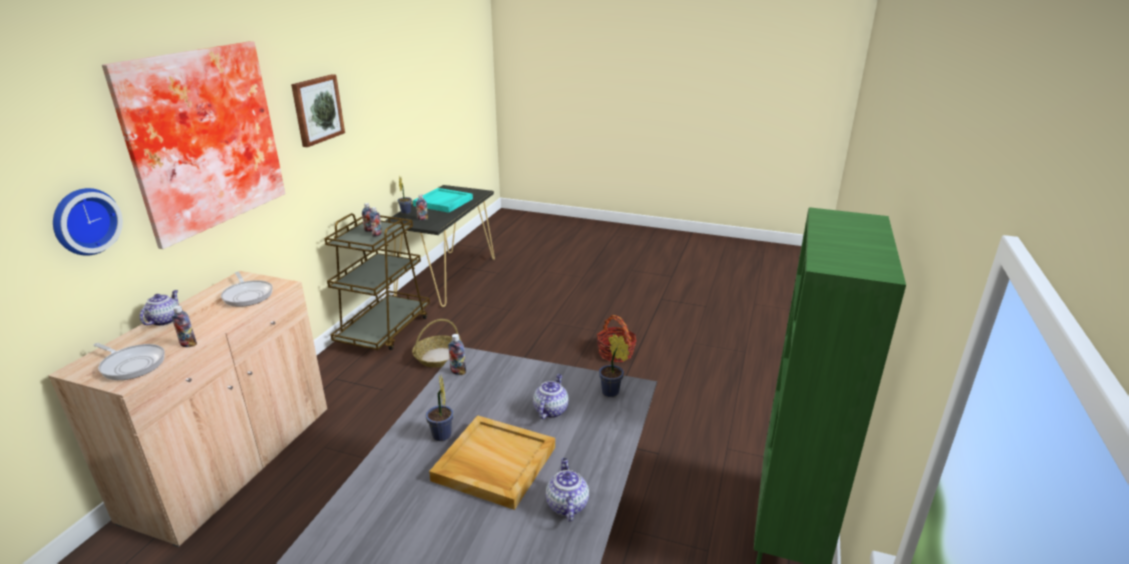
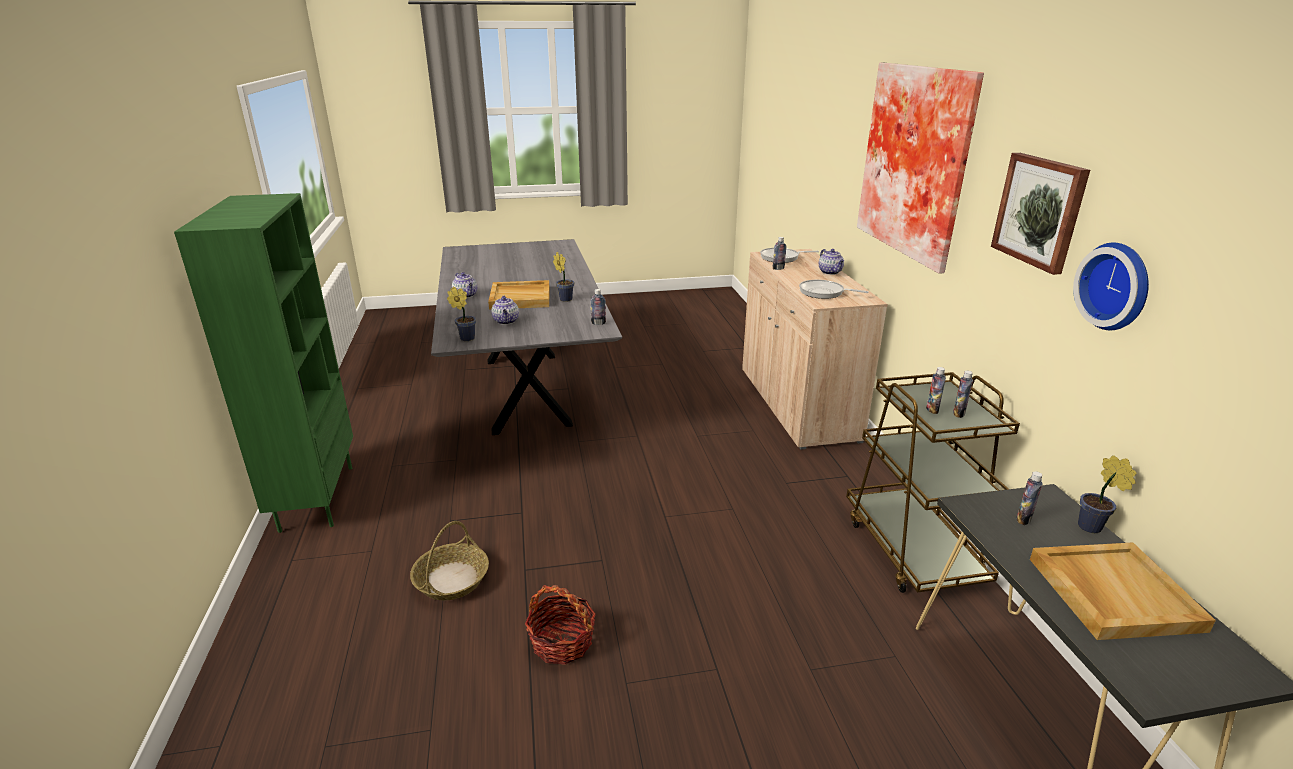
camera: 150 degrees right, 0 degrees up
(84, 221) = (851, 175): wall clock -> wall clock (1117, 286)
(438, 357) = (789, 538): basket -> basket (451, 580)
(443, 202) = (1112, 593): turquoise tray -> beige tray

